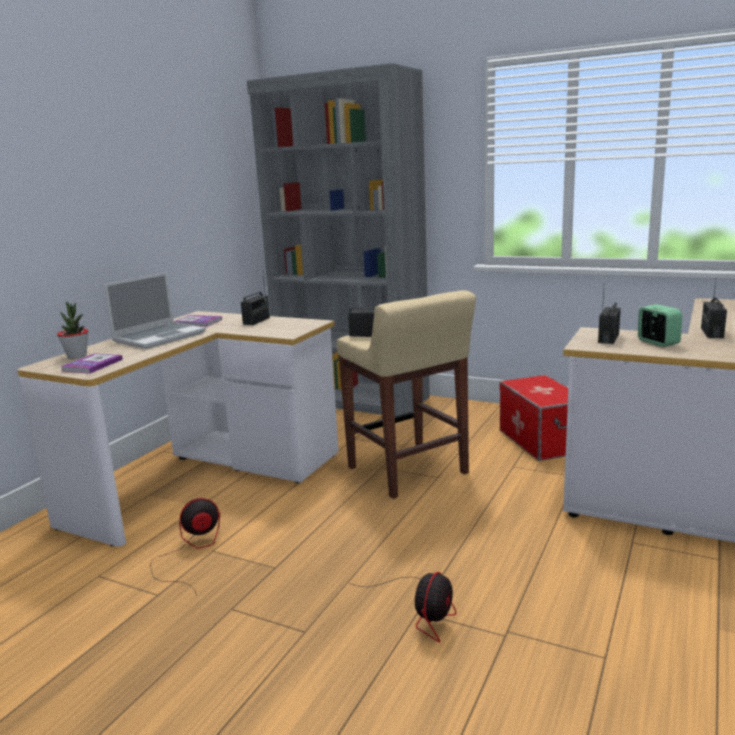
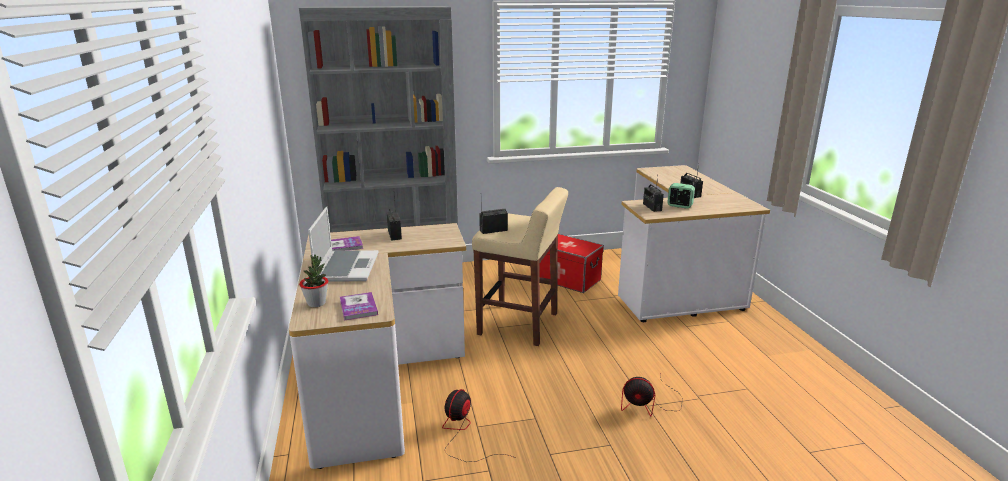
camera: 40 degrees left, 5 degrees up
(423, 611) = (649, 404): fan -> fan turned 120 degrees clockwise

